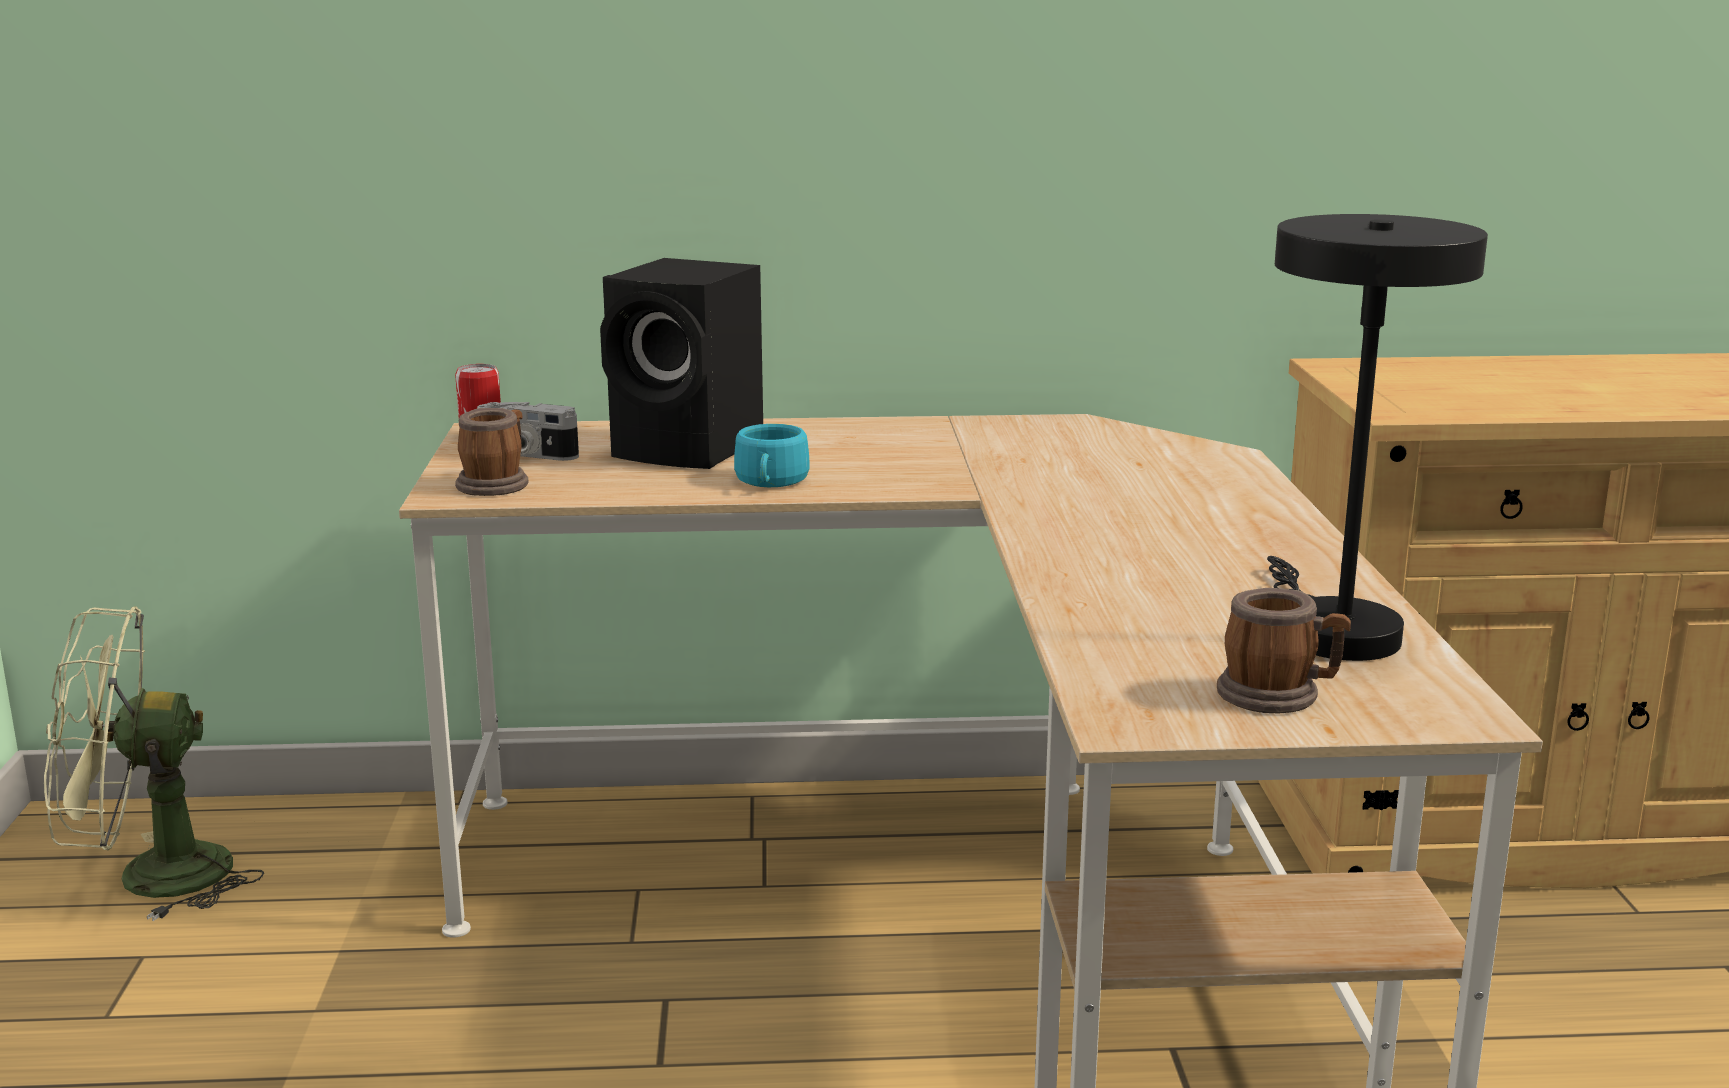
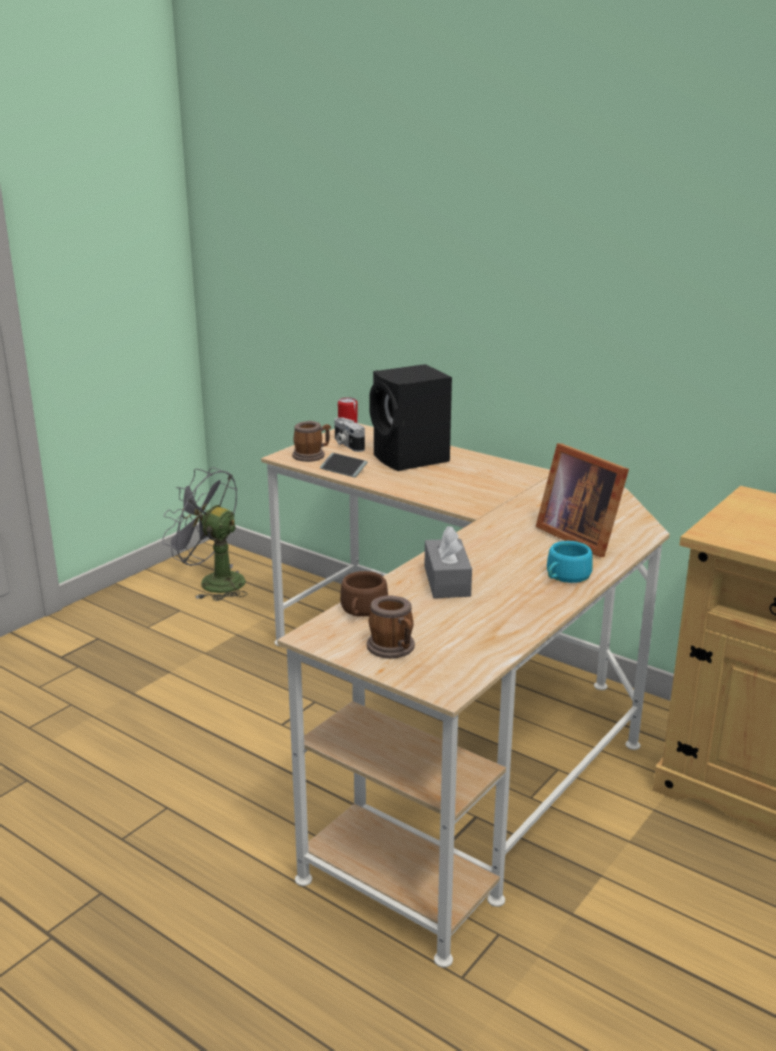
camera: 40 degrees right, 5 degrees up
(149, 879) = (213, 582): green fan -> grey fan
(606, 489) = (343, 470): none -> phone
(770, 482) = (409, 484): turquoise cup -> turquoise cup (565, 577)
(1111, 663) = (362, 610): none -> brown cup
(1134, 586) = (447, 581): none -> grey tissue box
(1167, 481) = (579, 536): none -> picture frame
(1331, 630) = (481, 631): black table lamp -> none

